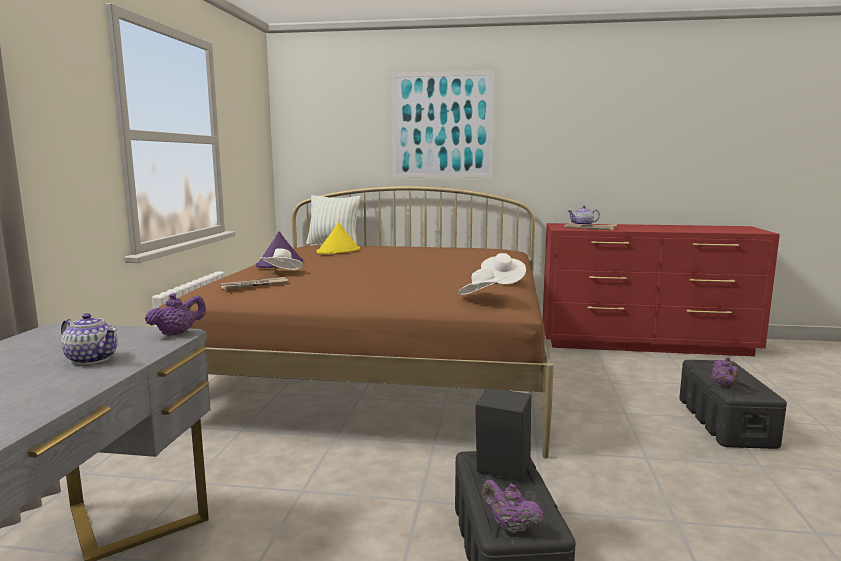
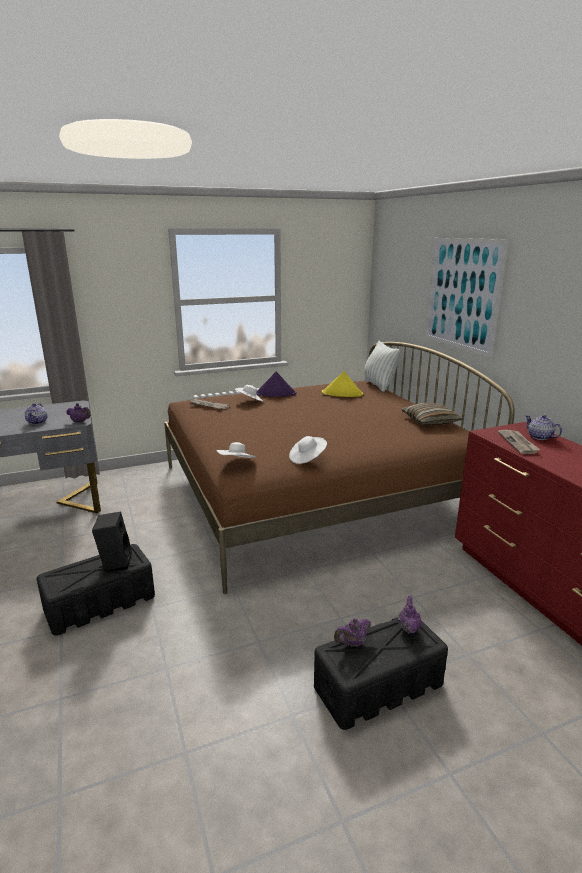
camera: 60 degrees right, 10 degrees up
(463, 248) = (430, 421): none -> pillow
(510, 526) = (55, 577): purple teapot -> purple teapot (408, 627)

